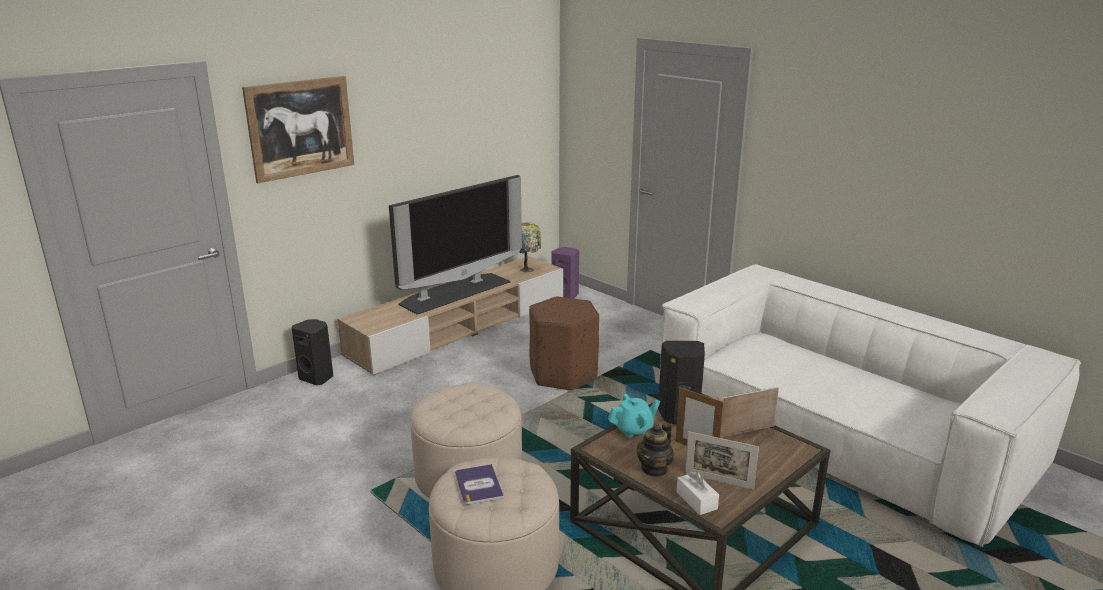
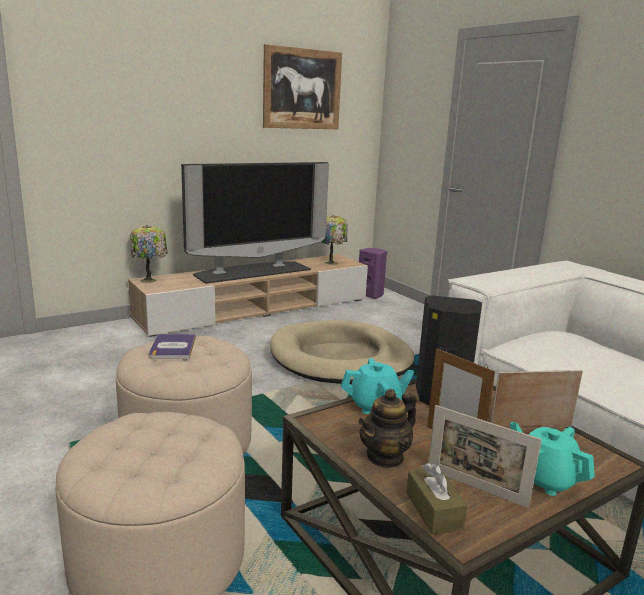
camera: 10 degrees right, 5 degrees down
(300, 128) = (101, 76): picture -> picture (302, 89)
(317, 378) = (96, 332): black speaker -> none
(360, 317) = (149, 280): none -> table lamp
(478, 485) = (134, 442): book -> book (173, 347)
(563, 374) = (341, 359): brown ottoman -> beige dog bed
(696, 500) = (433, 510): white tissue box -> brown tissue box
(760, 468) = (544, 479): none -> turquoise teapot

